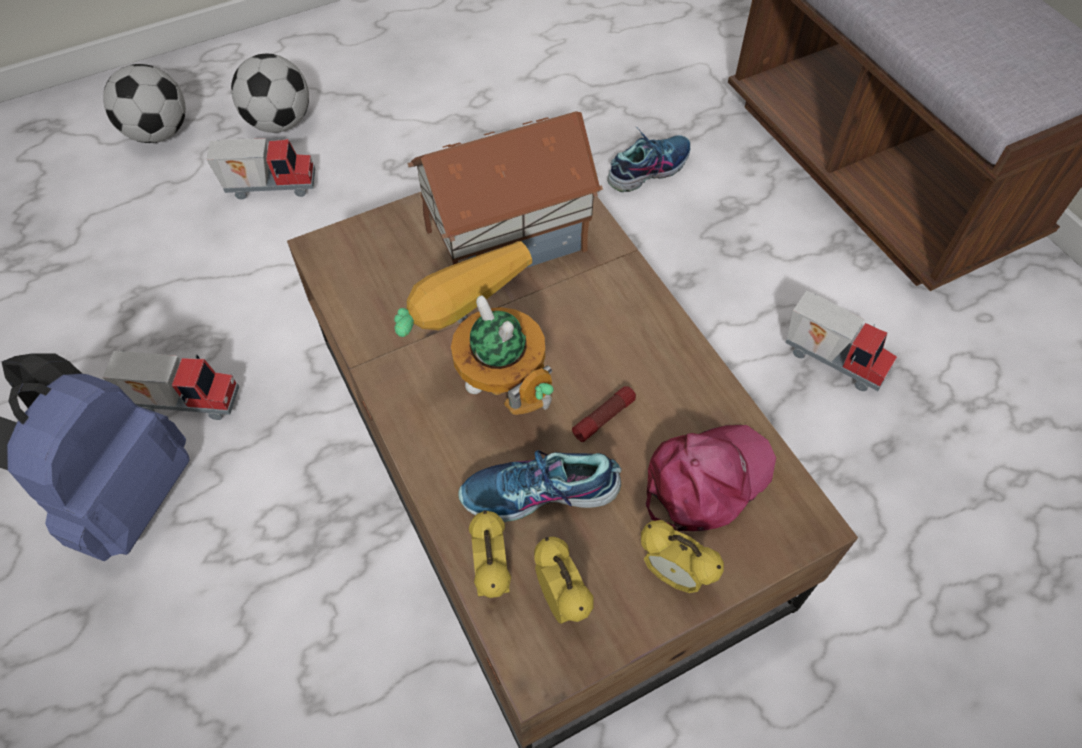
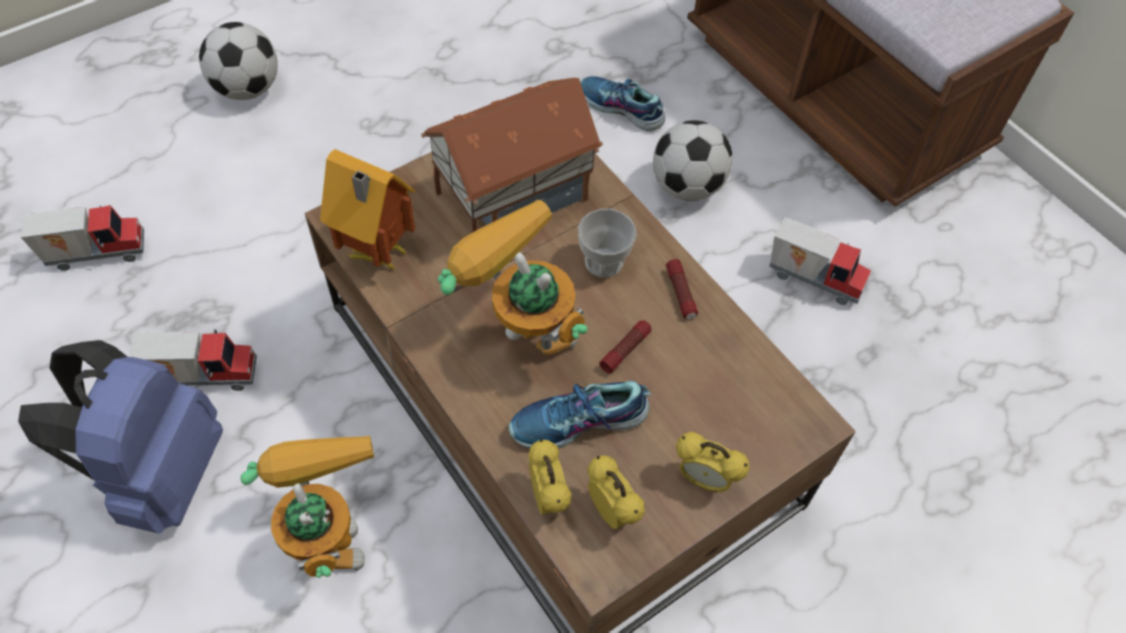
camera: 10 degrees left, 0 degrees up
(159, 132) = (124, 108): football -> football (687, 186)
(271, 186) = (250, 154): toy truck -> toy truck (96, 252)
(279, 576) = (327, 530): none -> toy robot
(352, 291) = (376, 256): none -> toy house
(594, 318) = (603, 262): none -> cup
(648, 169) = (621, 109): shoe -> shoe turned 105 degrees counterclockwise
(675, 361) = (681, 293): none -> flashlight
(705, 481) = (721, 396): pink cap -> none

